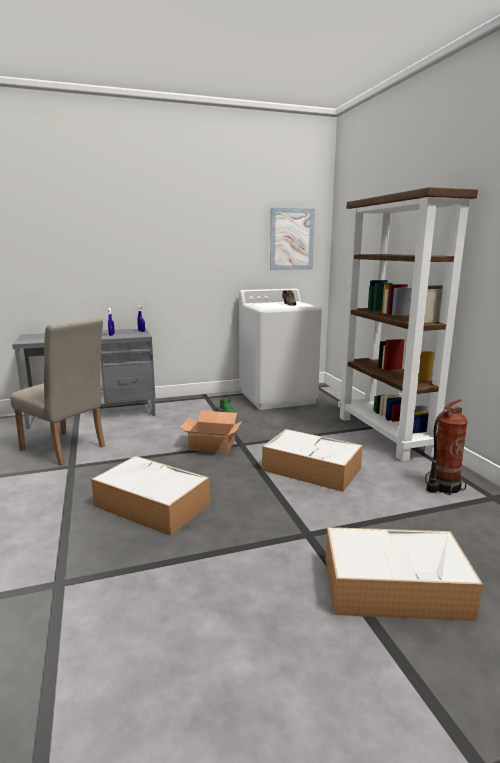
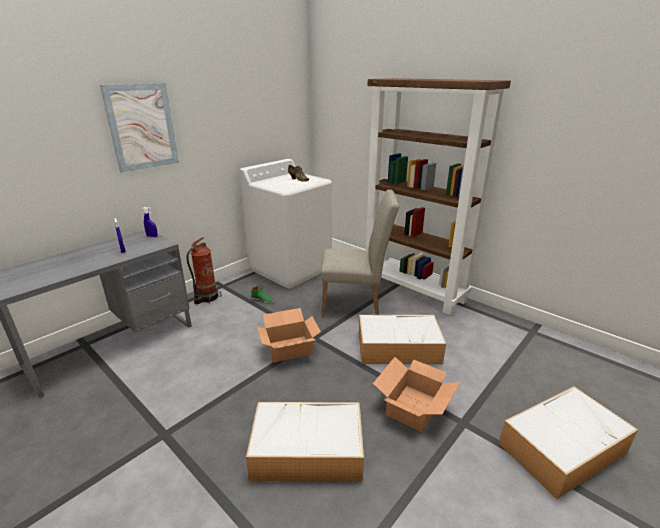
camera: 30 degrees left, 10 degrees up
(66, 449) = (131, 411): beige chair -> beige chair (356, 304)
(273, 510) = (414, 407): none -> cardboard box
(291, 239) = (280, 108): picture -> picture (142, 127)
(442, 487) = (497, 332): fire extinguisher -> fire extinguisher (206, 298)

